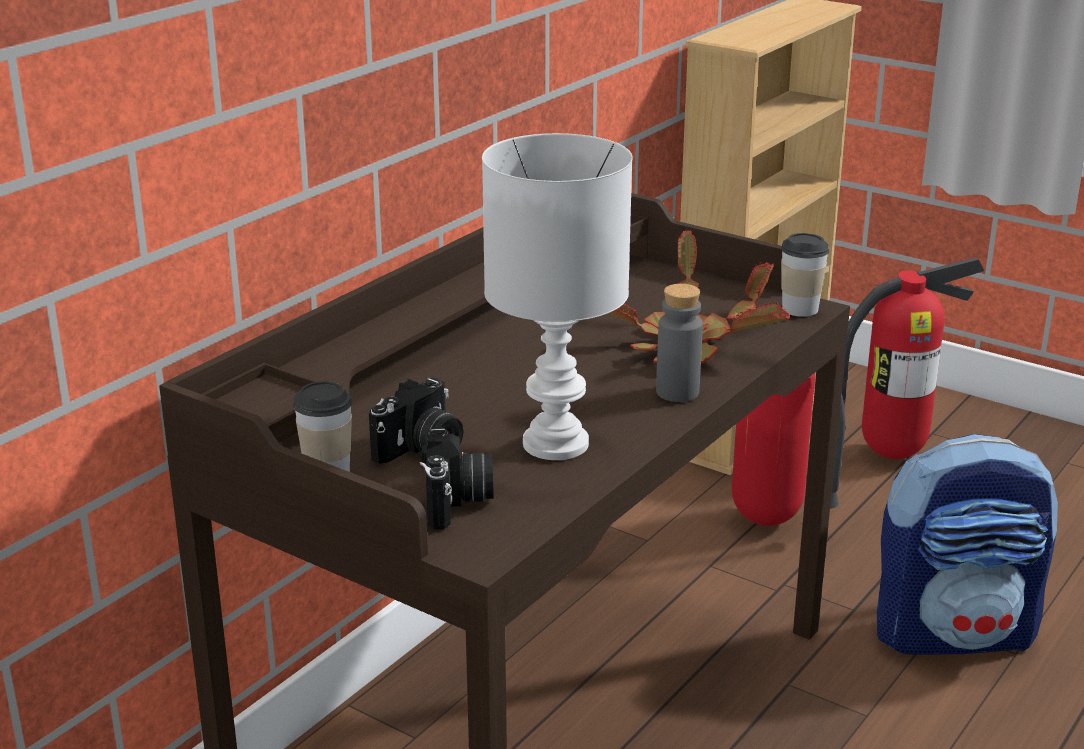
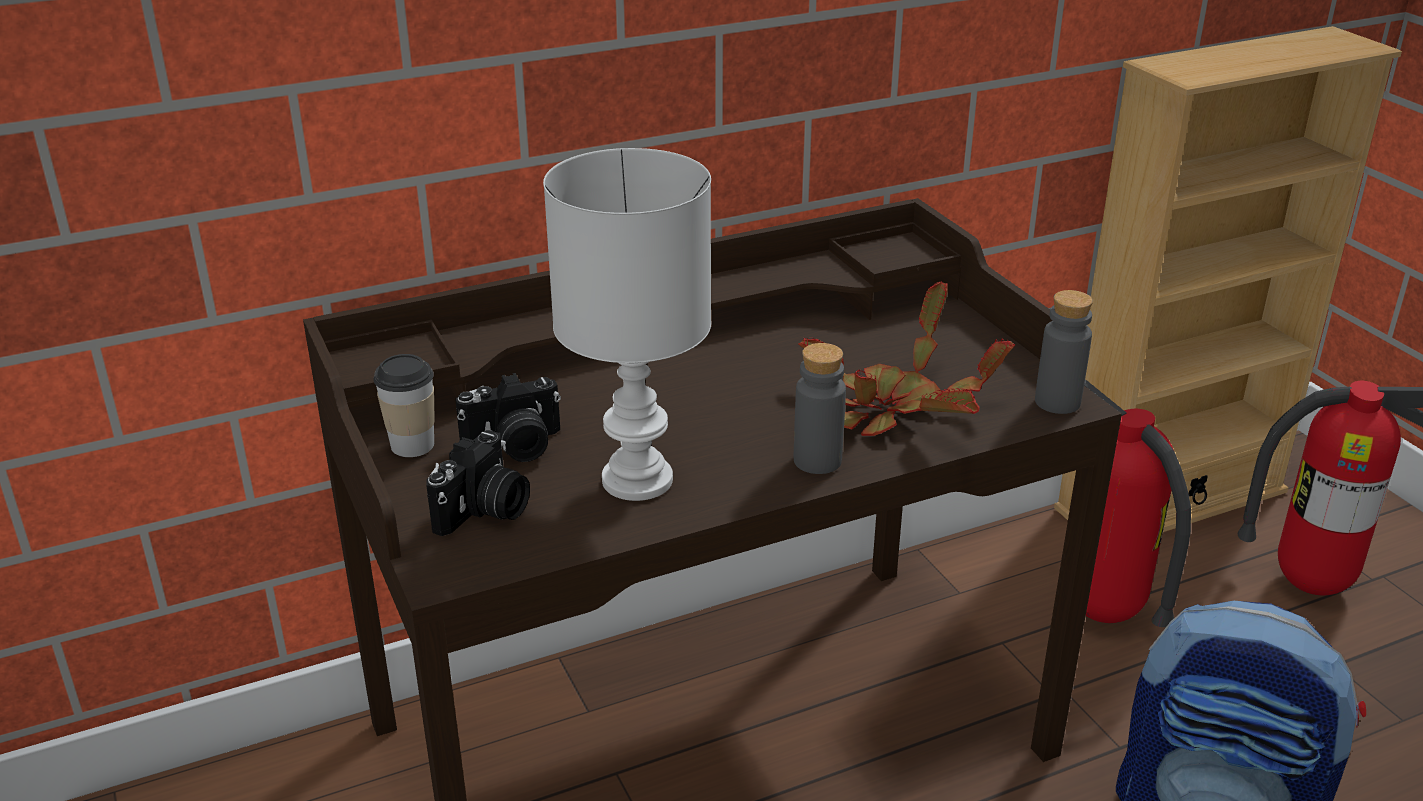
camera: 30 degrees right, 5 degrees up
(800, 309) = (1057, 402): cup -> grey bottle

